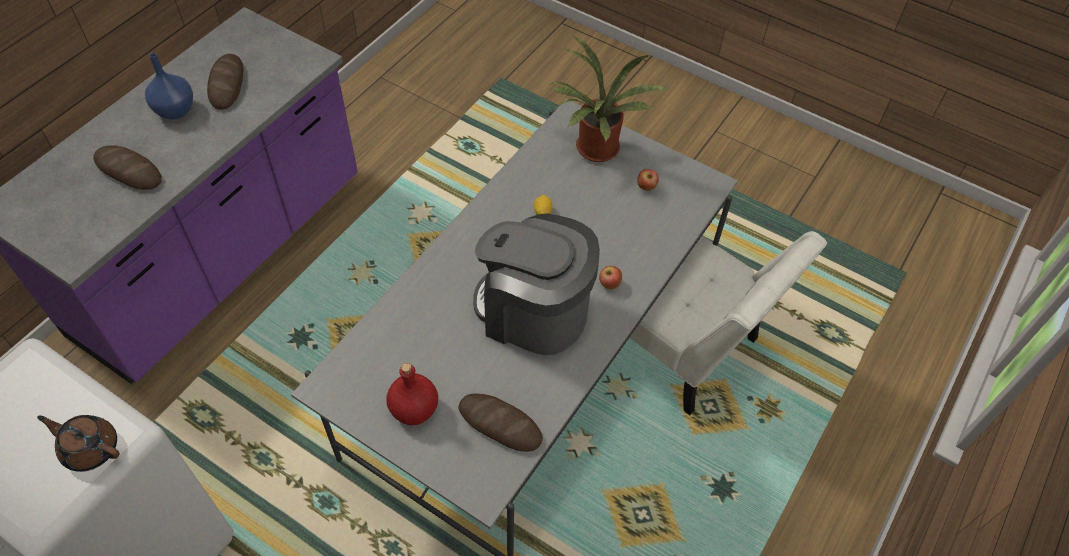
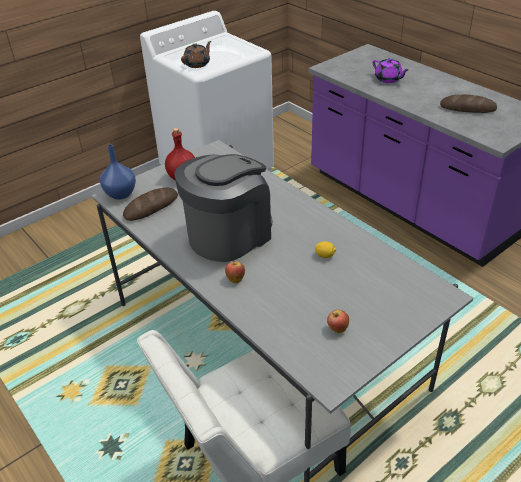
camera: 110 degrees right, 15 degrees down
(129, 171) = (388, 79): bread -> purple teapot
(175, 110) = (442, 91): blue vase -> blue vase (121, 194)
(595, 151) = (392, 303): potted plant -> none

